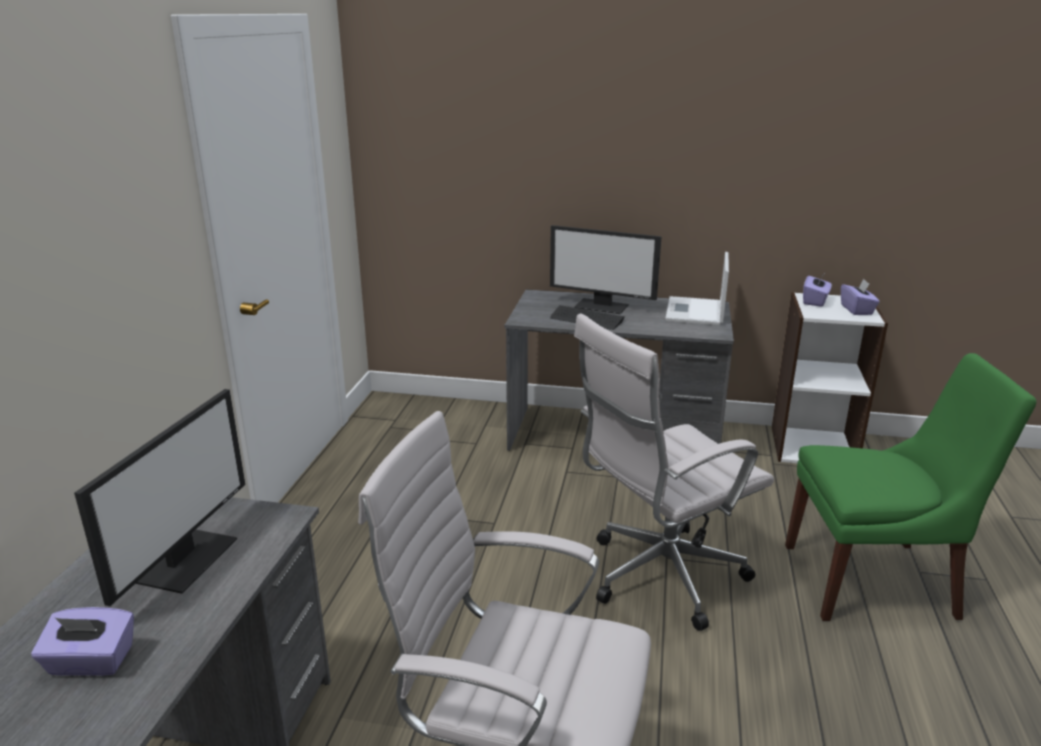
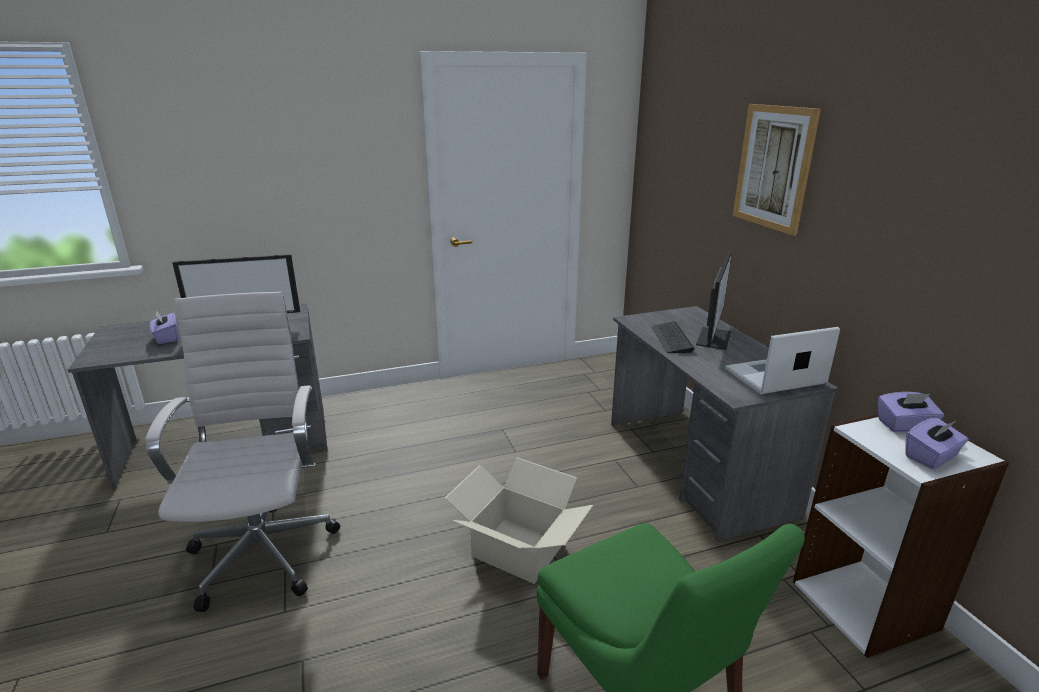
camera: 60 degrees right, 0 degrees up
(602, 306) = (712, 338): monitor -> monitor turned 150 degrees counterclockwise
(606, 129) = (773, 167): none -> picture
(659, 577) = (518, 549): white office chair -> cardboard box

